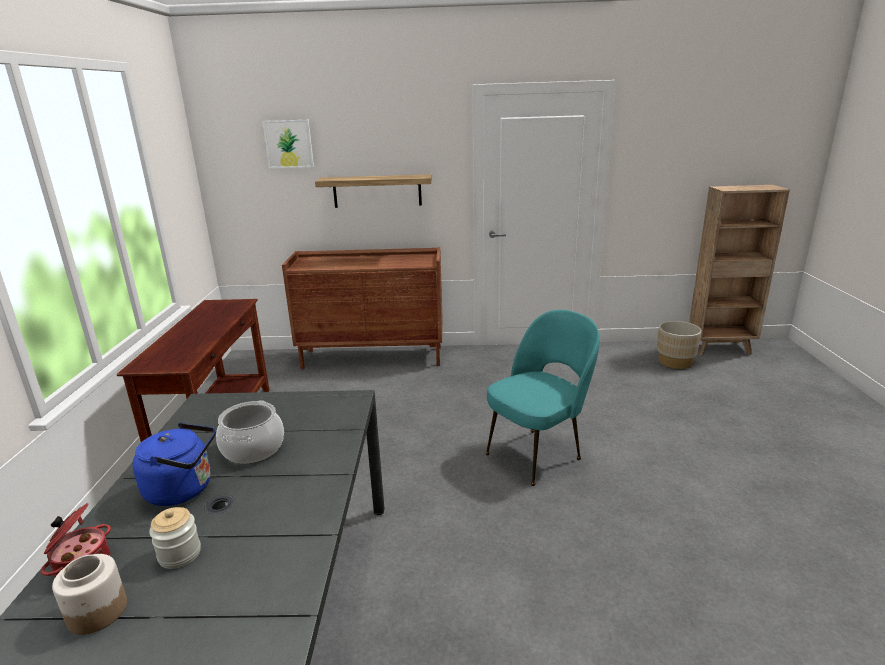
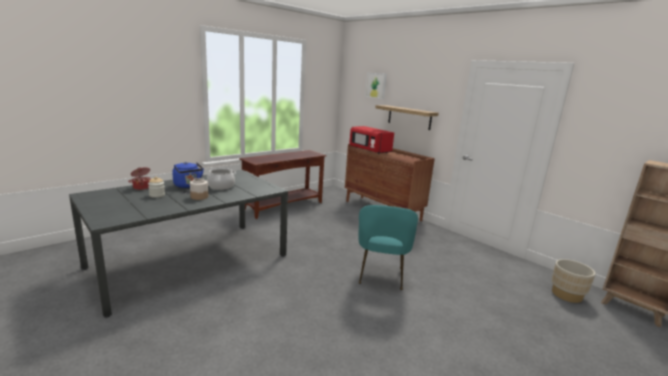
camera: 45 degrees right, 5 degrees down
(96, 612) = (125, 195): jar -> jar (199, 197)
(325, 265) = (369, 150): none -> red microwave
(538, 454) = (380, 278): turquoise chair -> turquoise chair turned 90 degrees clockwise

